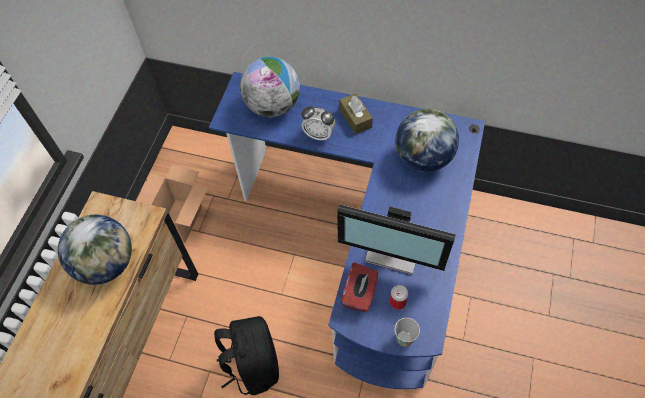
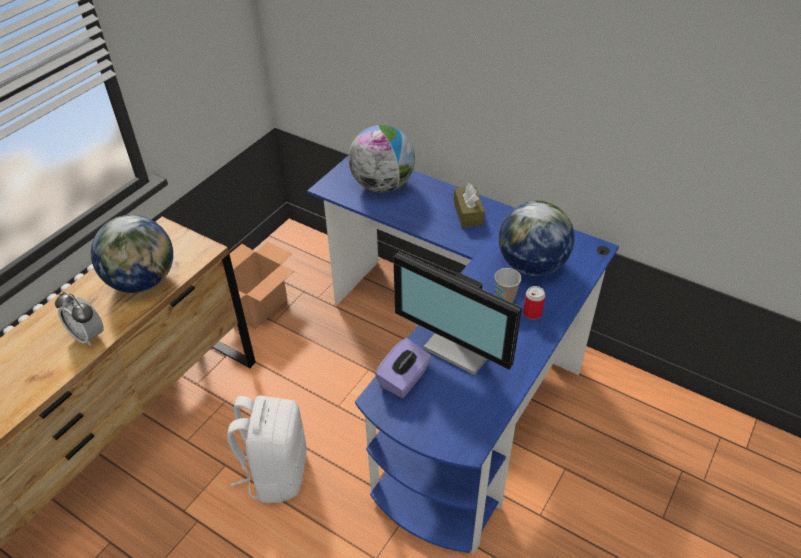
camera: 15 degrees right, 15 degrees down
(253, 365) = (276, 472): black backpack -> white backpack
(319, 134) = (421, 220): alarm clock -> alarm clock (88, 336)
(359, 294) = (404, 379): red tissue box -> purple tissue box
(397, 302) = (446, 398): can -> can (532, 313)
(404, 338) = (439, 438): cup -> cup (505, 298)

